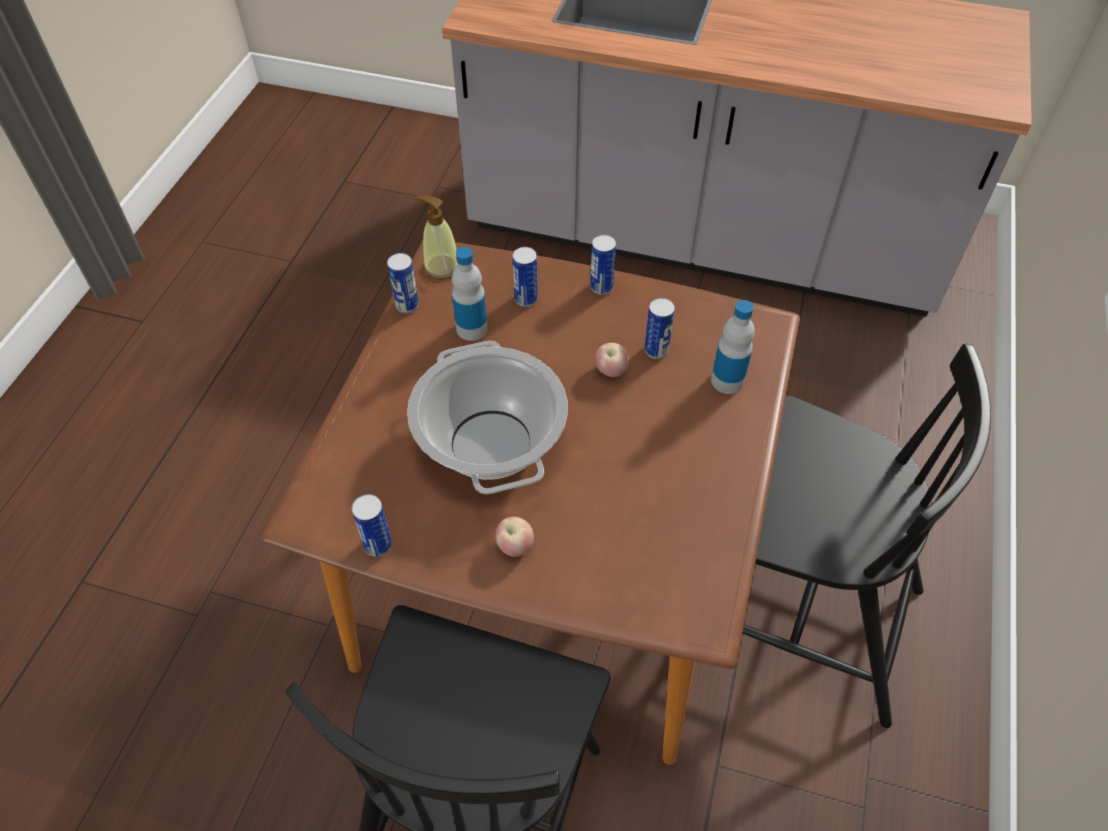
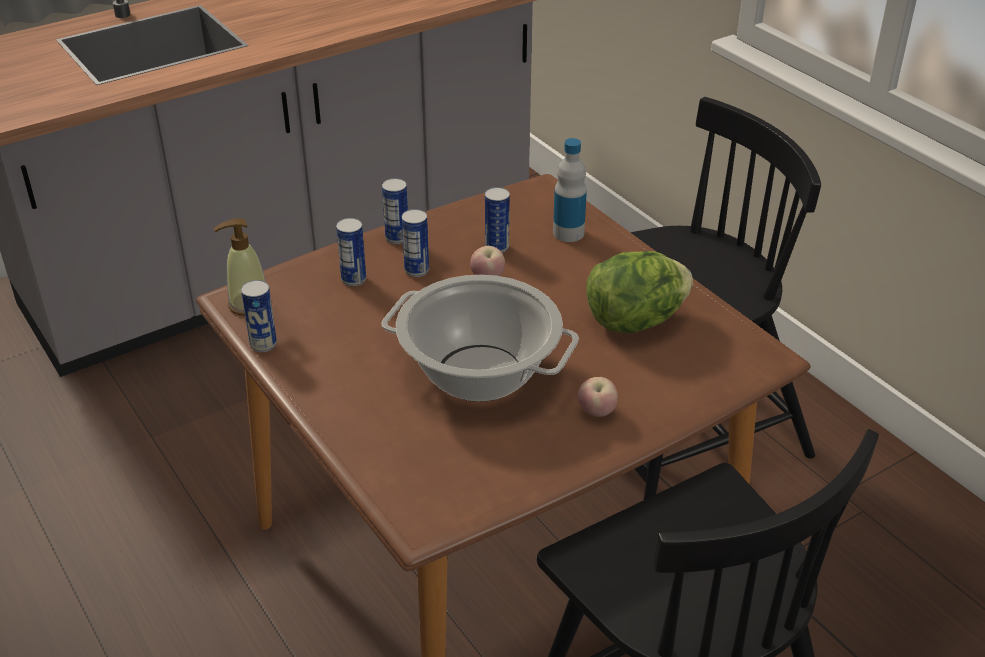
camera: 50 degrees left, 15 degrees down
(378, 545) = (506, 489): can -> can (416, 270)
(471, 329) = (343, 323): bottle -> none
(656, 500) = (635, 321): none -> lettuce

